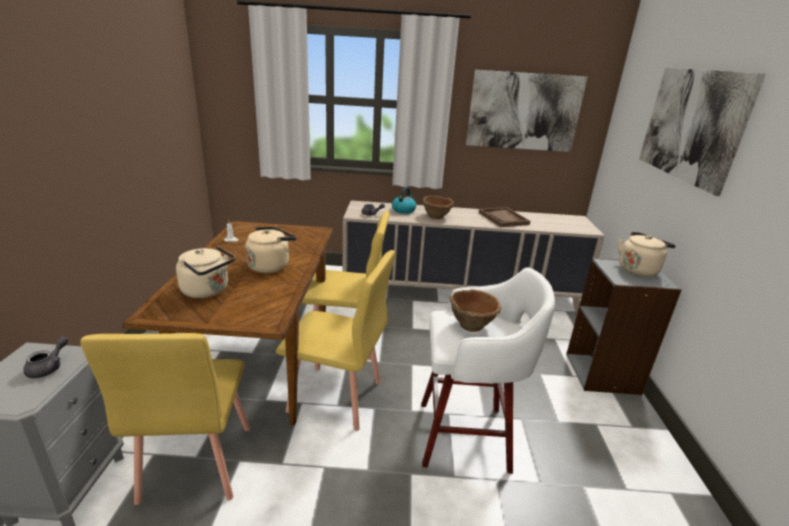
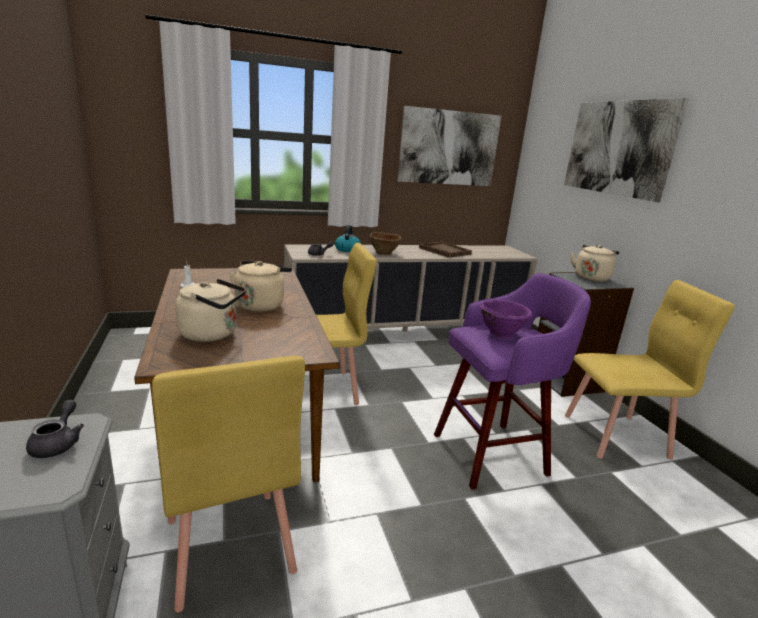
camera: 20 degrees left, 5 degrees down
(336, 397) = (346, 445): yellow chair -> yellow chair (616, 436)
(467, 436) = (493, 453): white stool -> purple stool
(471, 324) = (501, 333): brown bowl -> purple bowl

